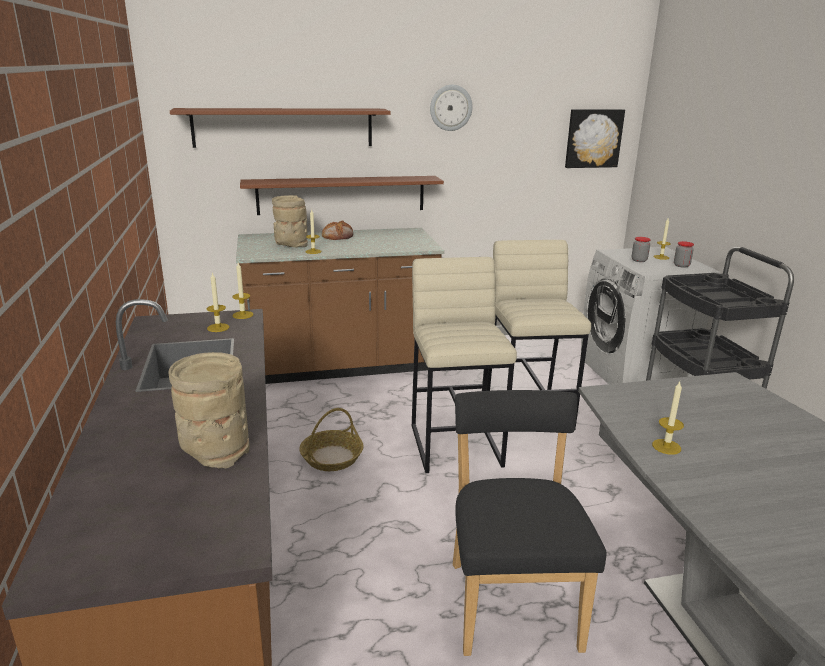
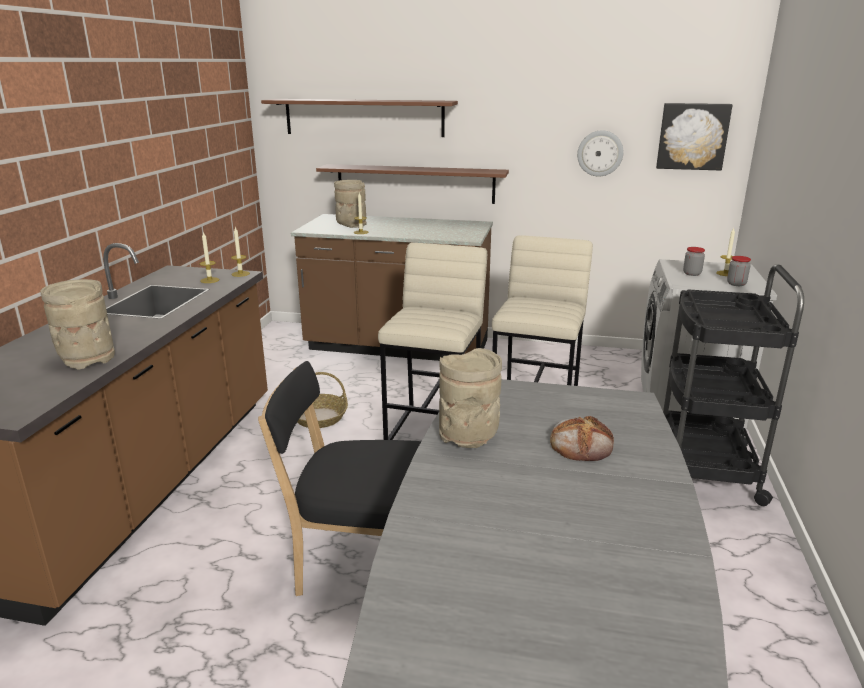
camera: 25 degrees right, 0 degrees up
(338, 235) = (403, 221): bread -> bread (582, 444)
(450, 108) = (525, 100): wall clock -> wall clock (600, 153)
(511, 599) = (356, 563): black chair -> black chair turned 105 degrees counterclockwise
(666, 446) = (468, 437): candle -> beige vase

